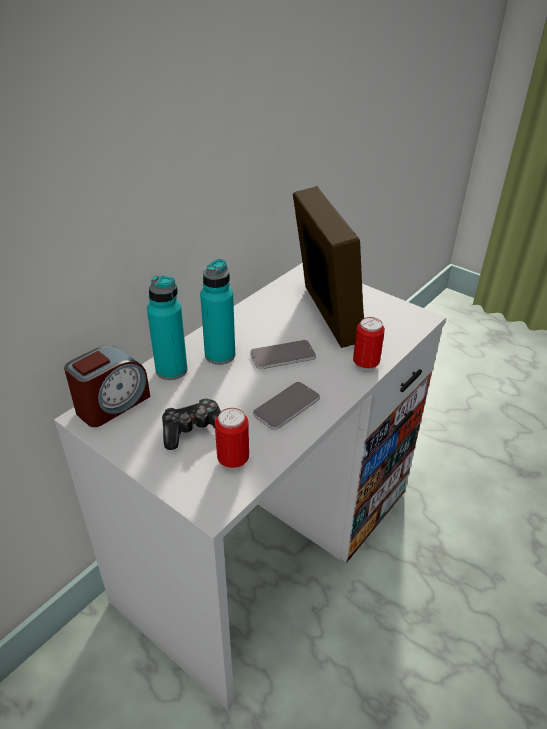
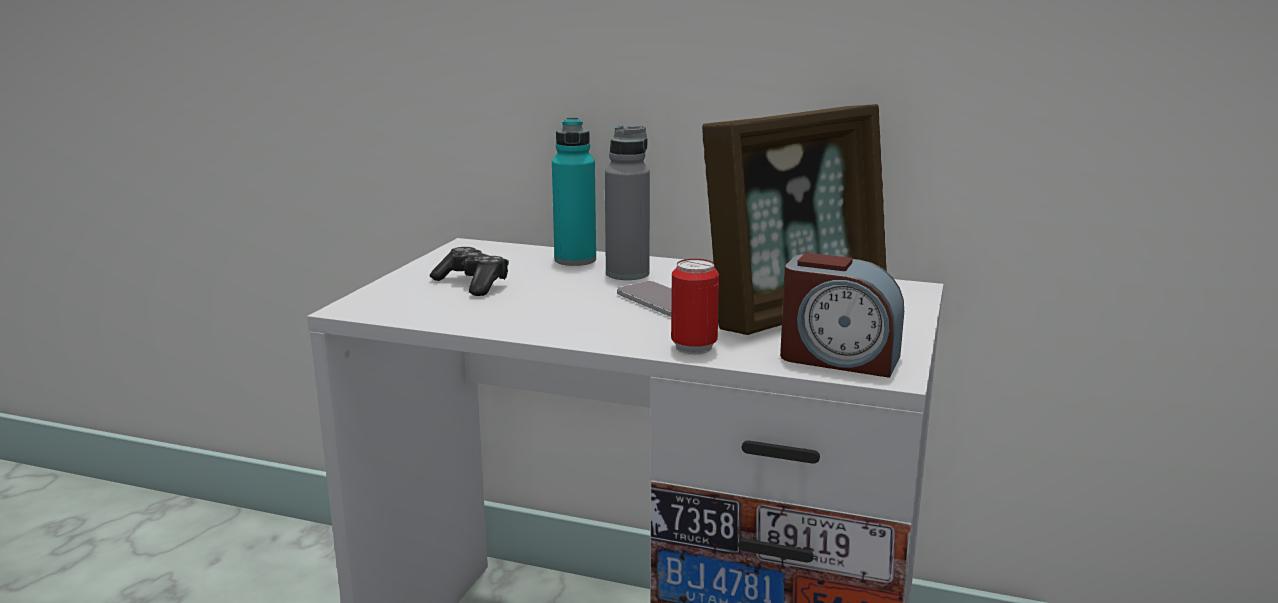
camera: 70 degrees right, 20 degrees down
(112, 404) = (494, 250): alarm clock -> alarm clock (838, 358)
(220, 355) = (627, 274): turquoise bottle -> grey bottle
(233, 460) = (431, 306): can -> none
(286, 406) = (550, 316): phone -> none

